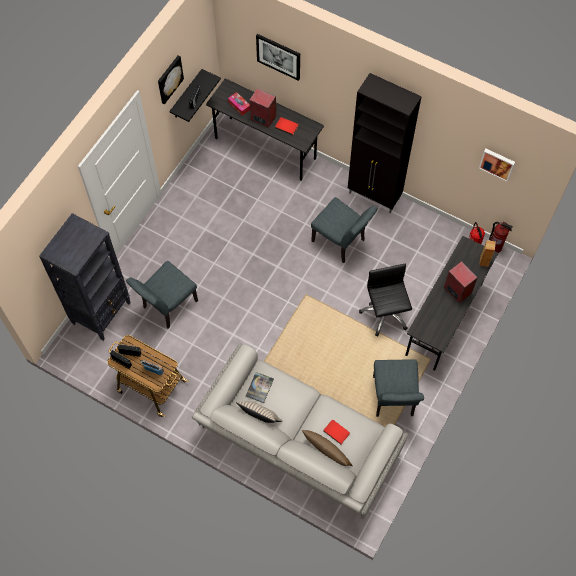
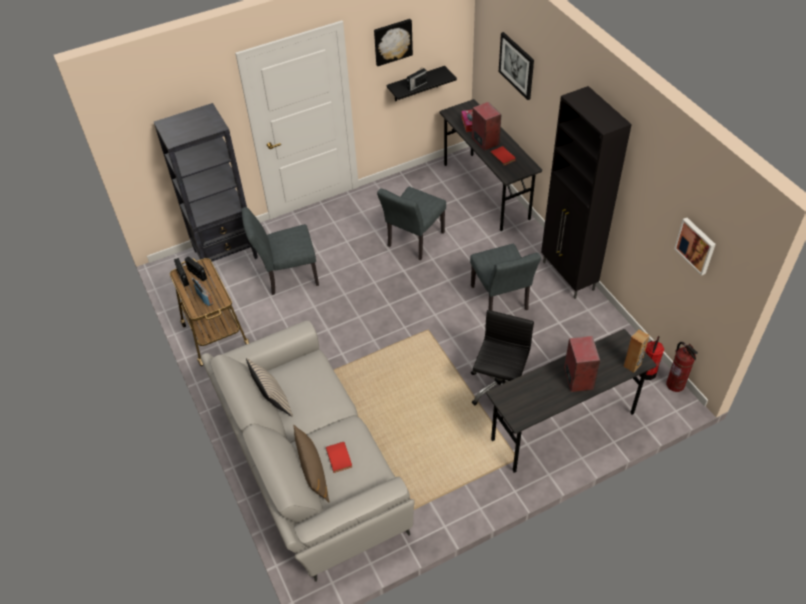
camera: 35 degrees right, 15 degrees down
(259, 387) = (296, 372): book -> none
(393, 400) = (444, 477): grey chair -> grey chair (413, 242)

